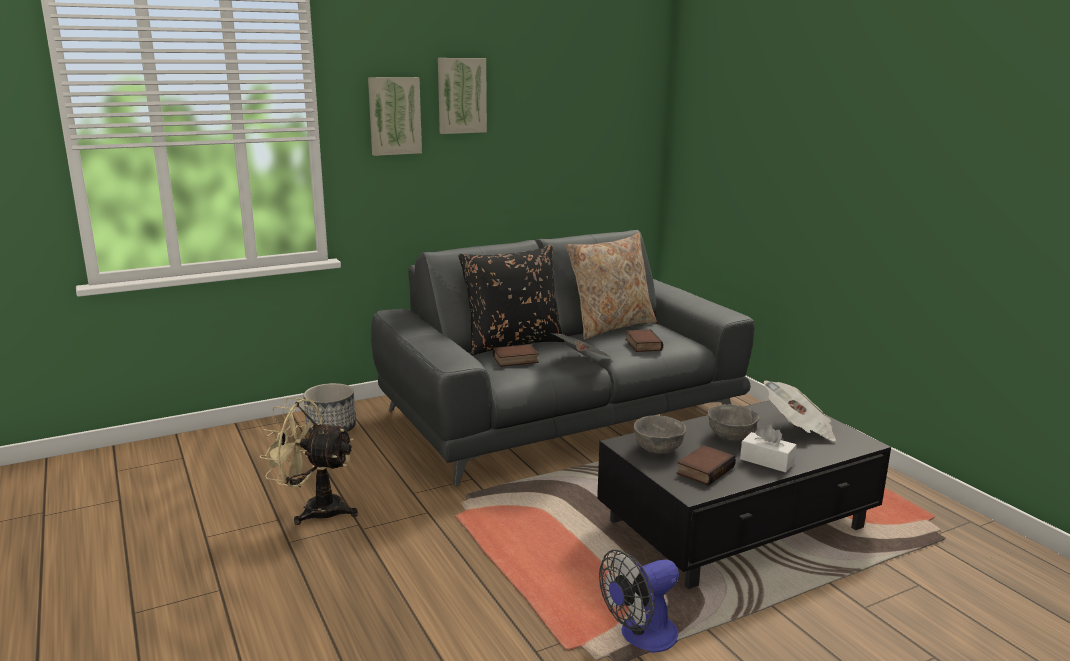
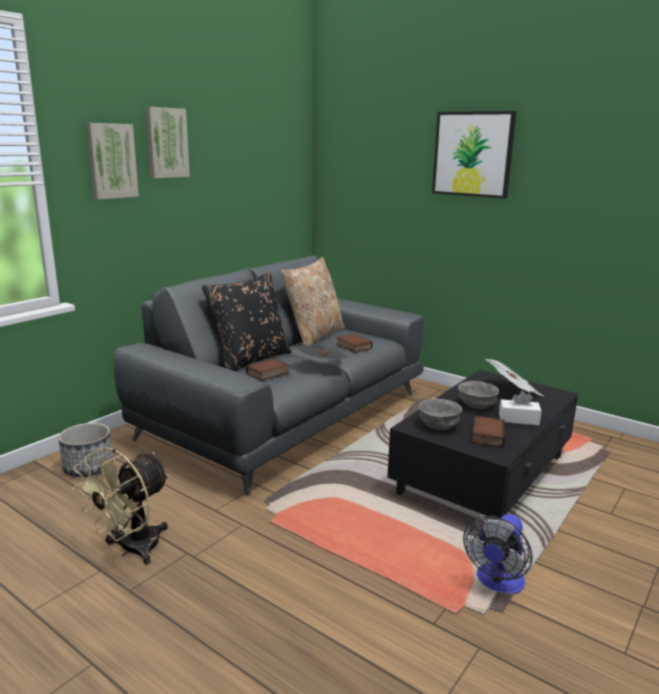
camera: 25 degrees left, 0 degrees up
(314, 509) = (131, 550): beige fan -> beige fan turned 45 degrees counterclockwise
(833, 114) = (473, 154): none -> picture

